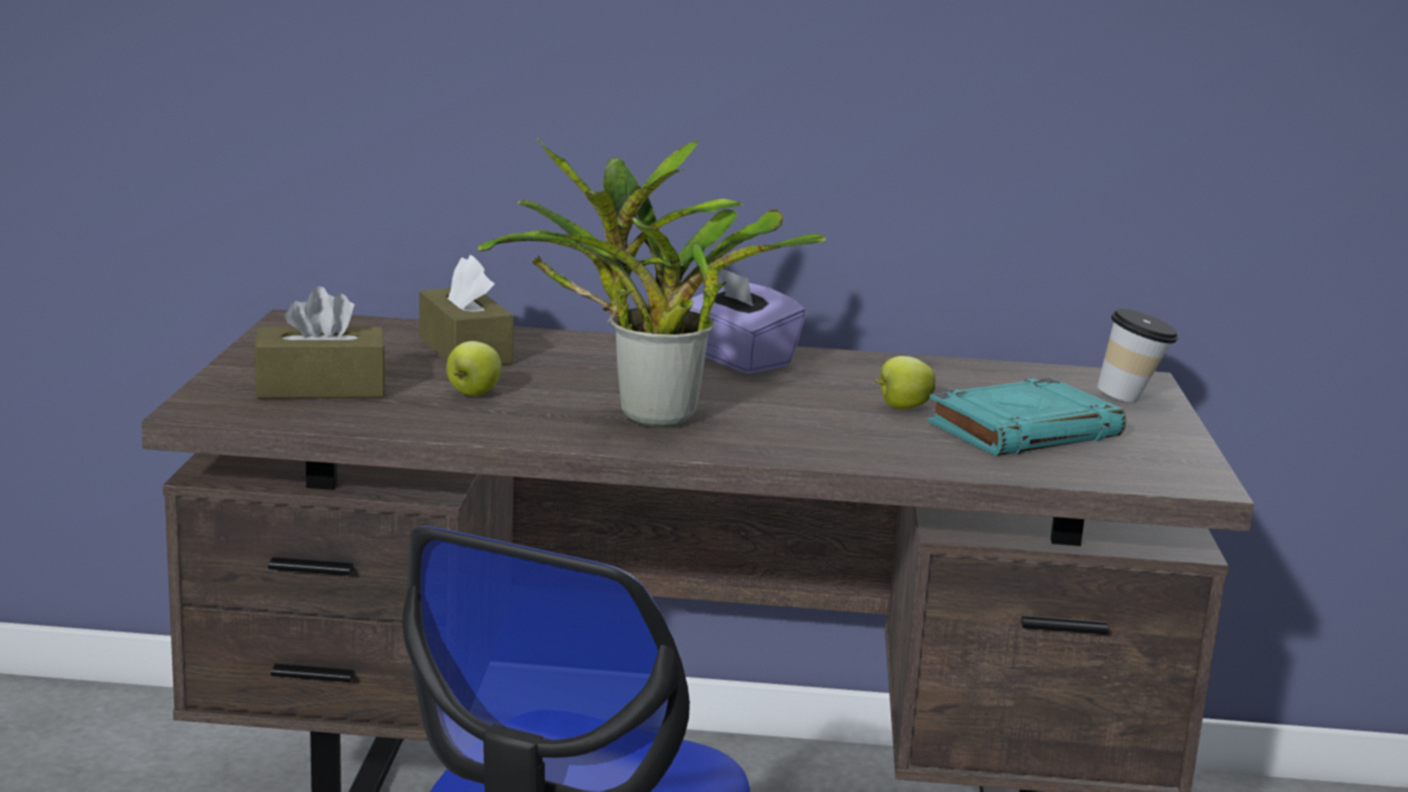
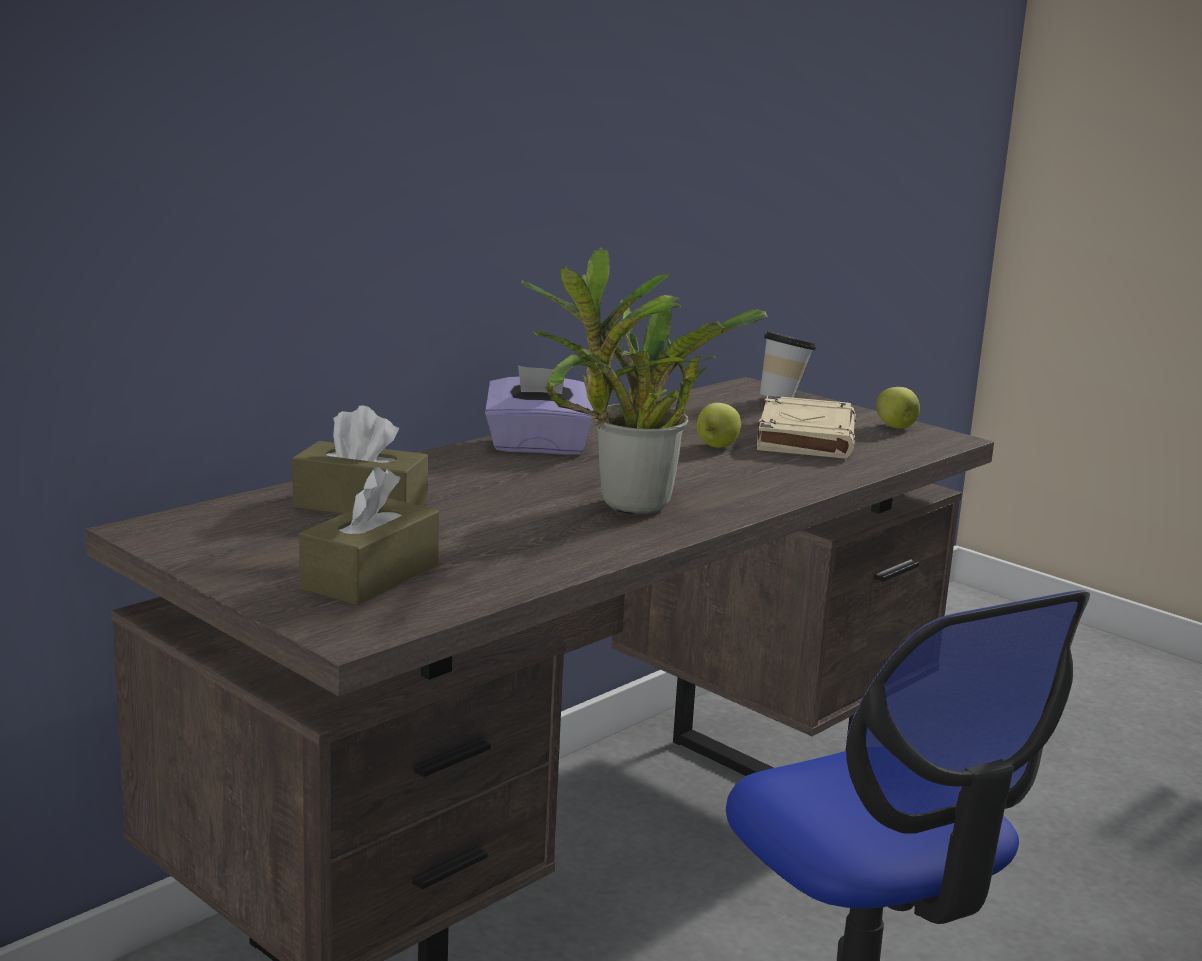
camera: 50 degrees left, 0 degrees up
(473, 393) = (481, 536): apple -> apple (896, 427)
(1025, 430) = (805, 437): turquoise book -> beige book

